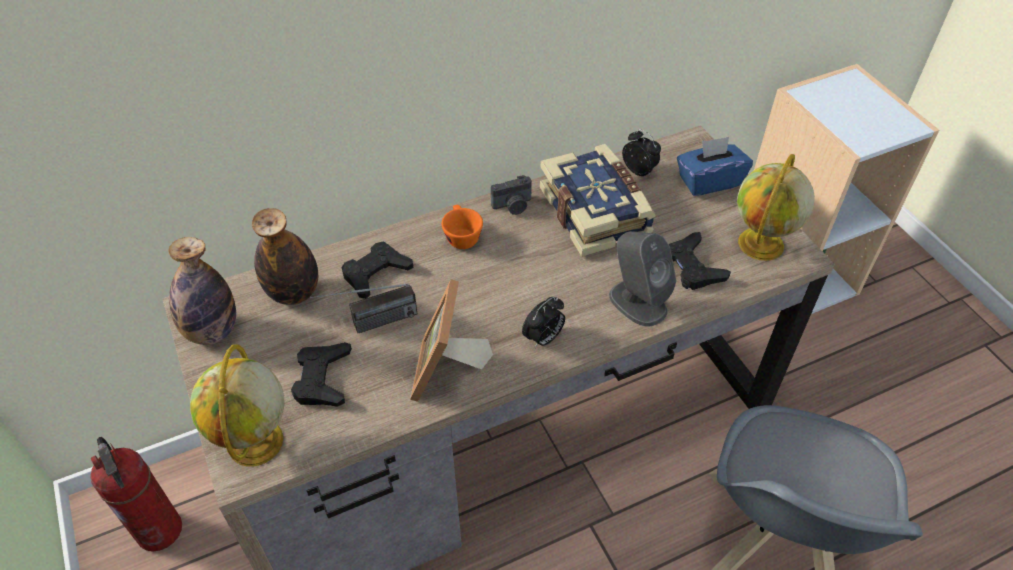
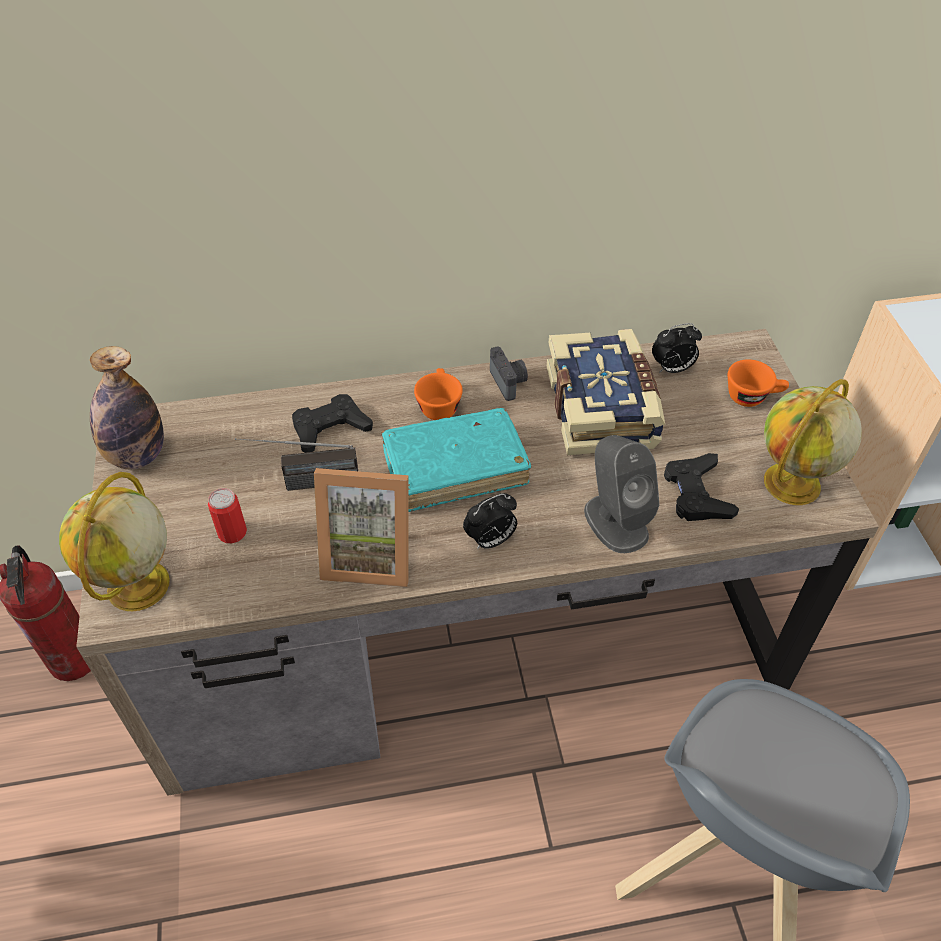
camera: 15 degrees right, 0 degrees up
(294, 293) = (236, 432): bottle -> none
(322, 379) = (232, 532): black game controller -> can
(447, 372) = (369, 555): picture frame -> picture frame turned 105 degrees counterclockwise
(493, 285) = (455, 468): none -> turquoise book
(513, 206) = (509, 382): camera -> camera turned 105 degrees counterclockwise
(639, 171) = (672, 369): alarm clock -> alarm clock turned 105 degrees clockwise
(709, 181) = (752, 396): blue tissue box -> orange cup

